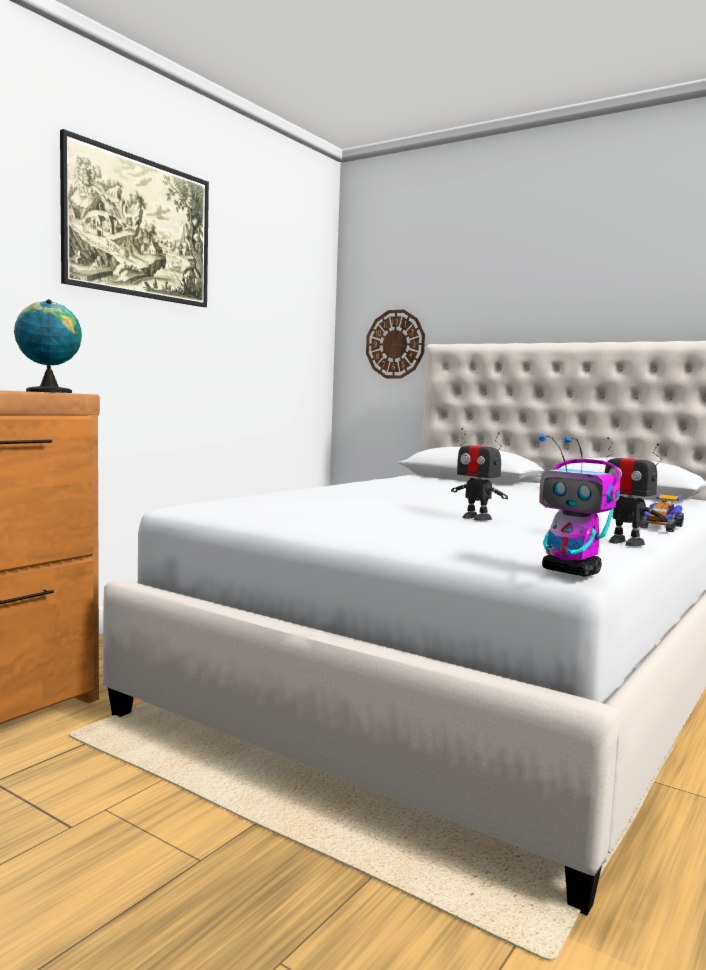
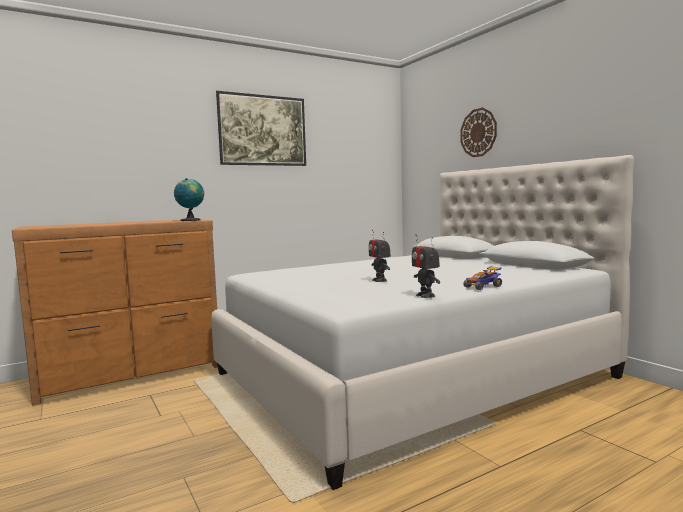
camera: 25 degrees right, 0 degrees up
(395, 344) = (429, 173): wall clock -> wall clock (478, 132)
(572, 572) = (341, 310): toy robot -> none

